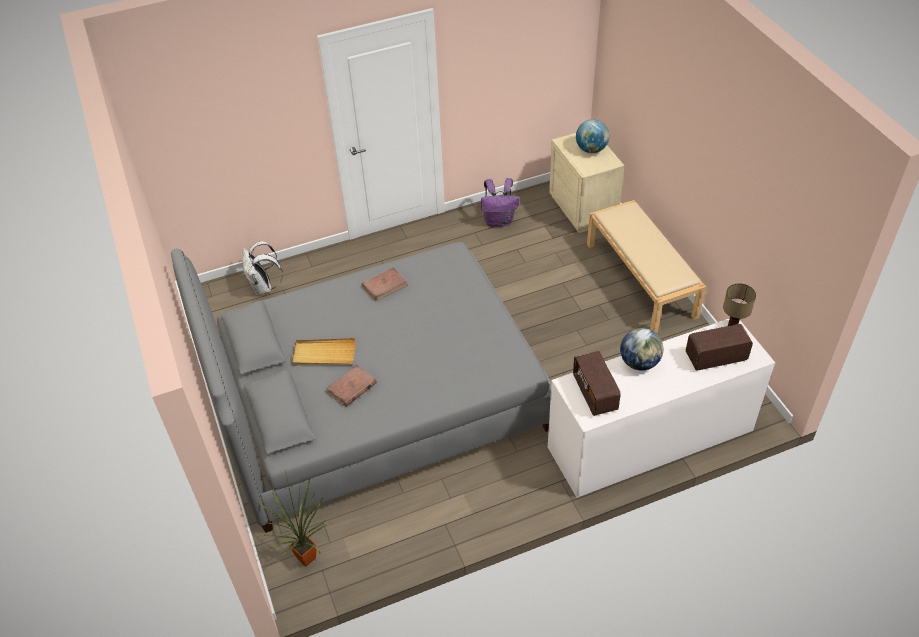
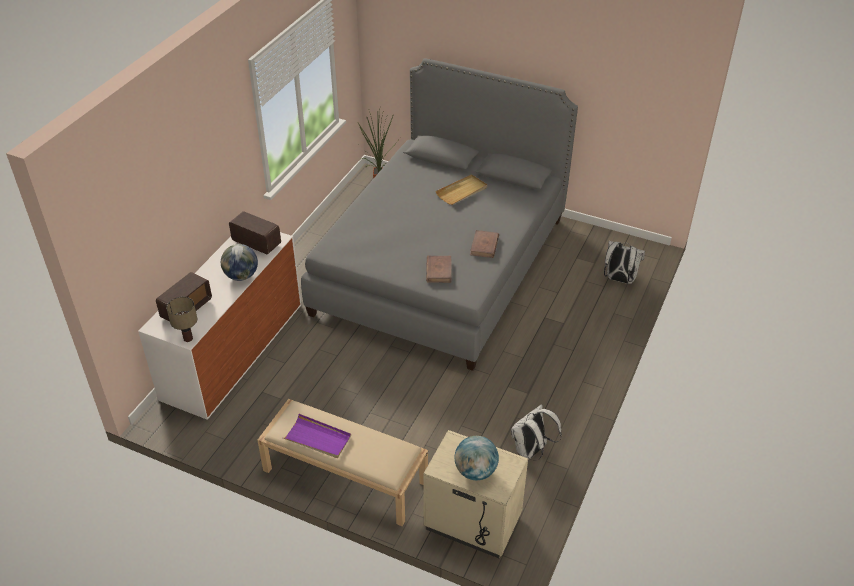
camera: 135 degrees right, 5 degrees down
(351, 388) = (420, 186): brown book -> brown book (439, 270)
(499, 221) = (531, 451): purple backpack -> white backpack
(662, 254) = (318, 438): none -> purple tray

